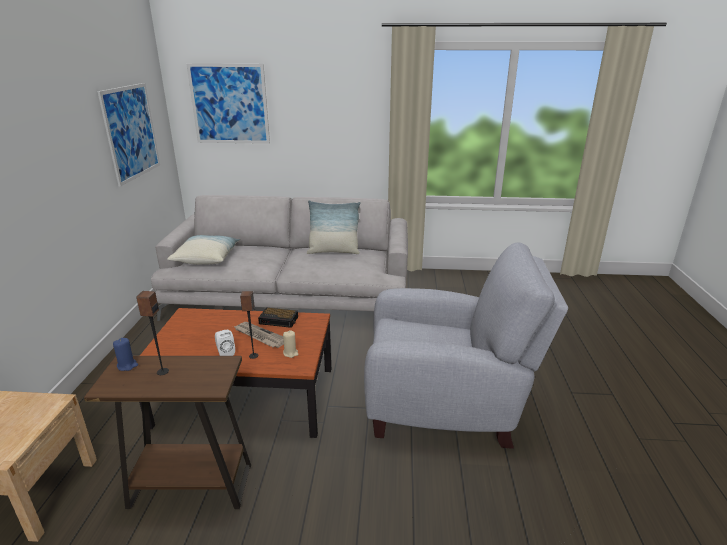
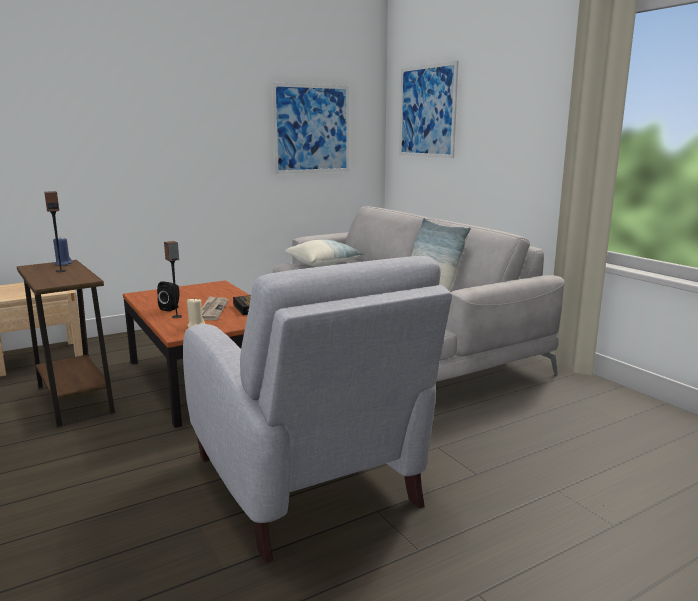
camera: 55 degrees right, 10 degrees down
(225, 353) = (171, 308): white speaker -> black speaker

